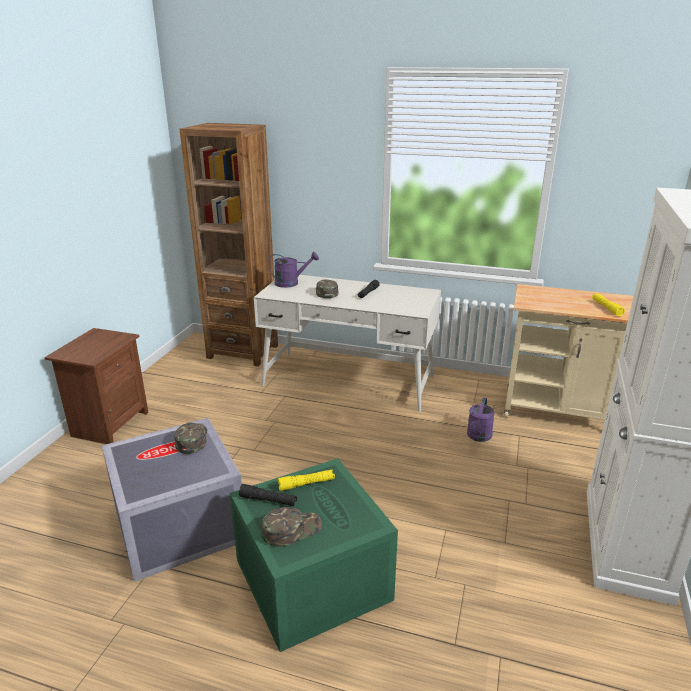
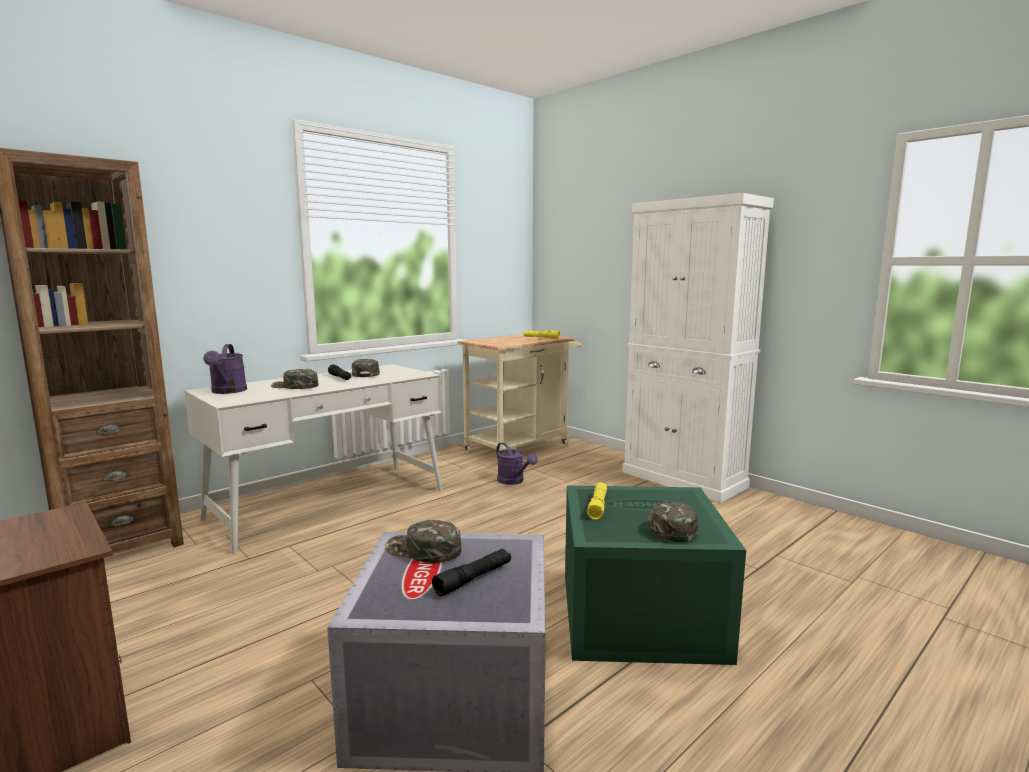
camera: 60 degrees left, 15 degrees down
(268, 500) = (610, 528): black flashlight -> black flashlight (473, 579)
(291, 283) = (227, 391): purple watering can -> purple watering can turned 150 degrees clockwise
(391, 295) = (365, 374): none -> green cap

